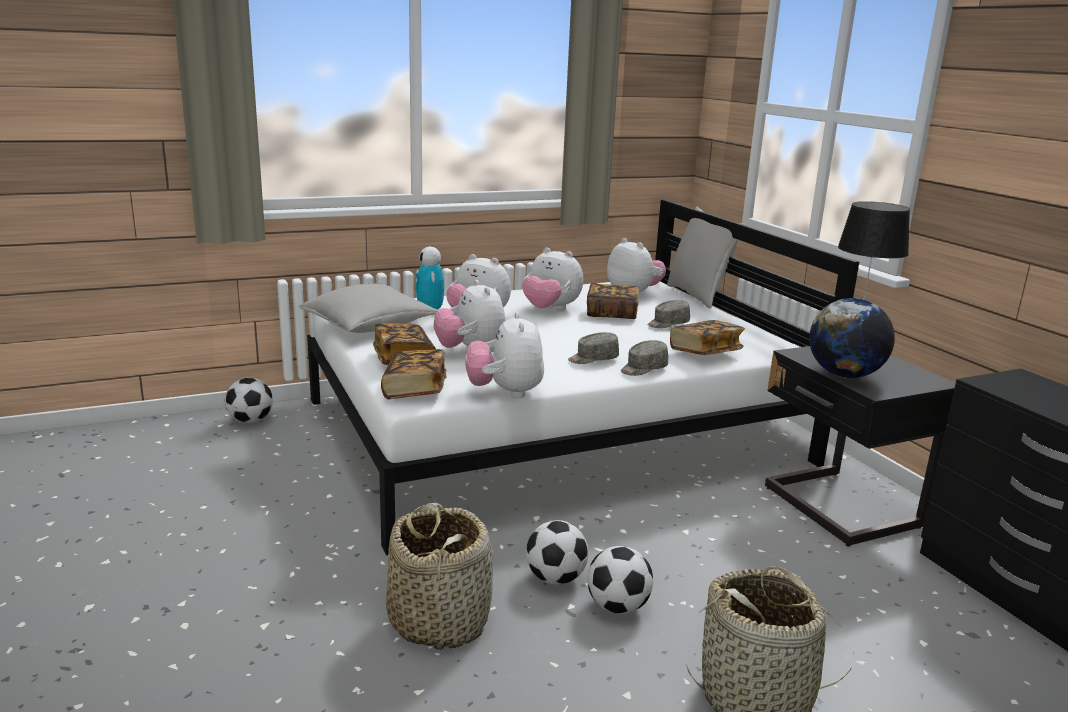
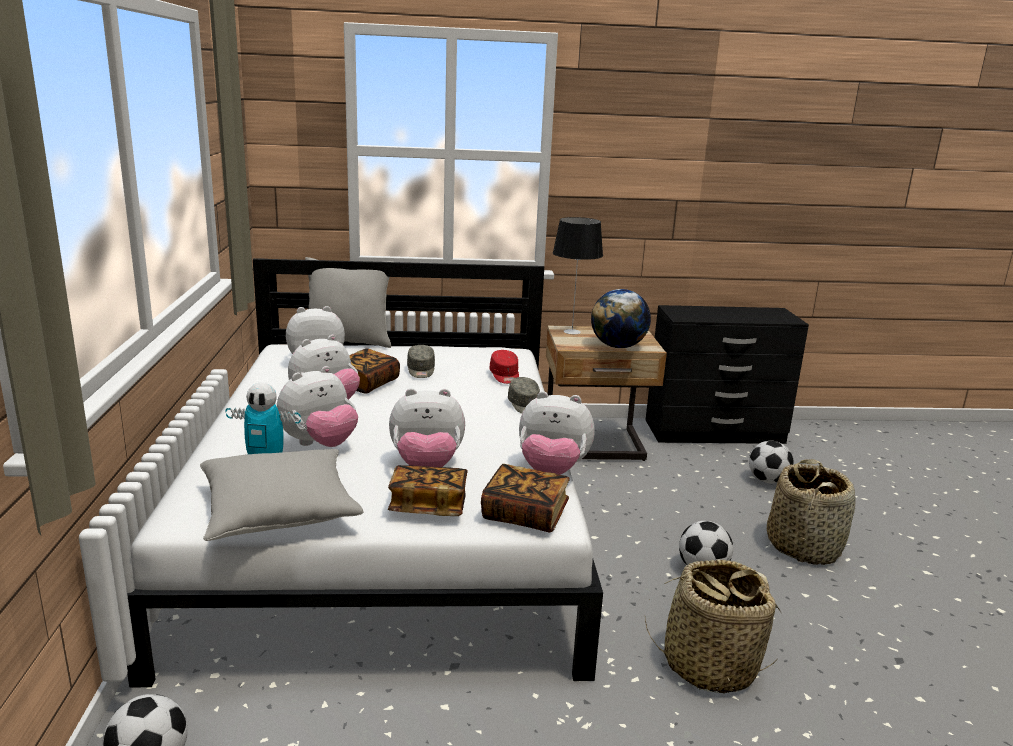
camera: 70 degrees left, 0 degrees up
(555, 579) = (658, 588): football -> football (768, 481)
(593, 359) = (489, 418): grey cap -> none
(705, 352) = (505, 376): book -> red cap
(837, 508) = (595, 446): black nightstand -> beige nightstand

